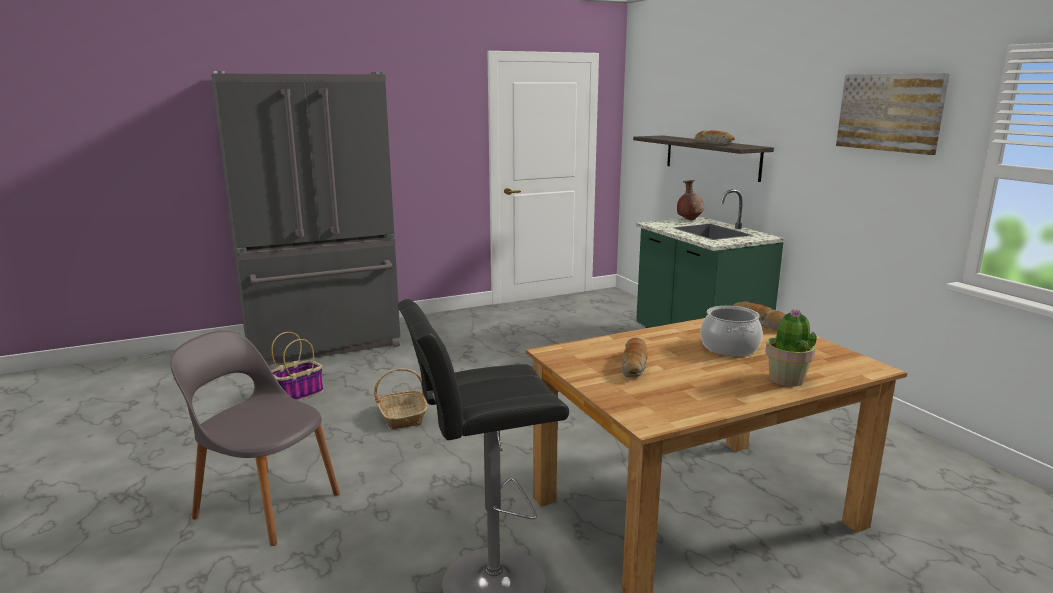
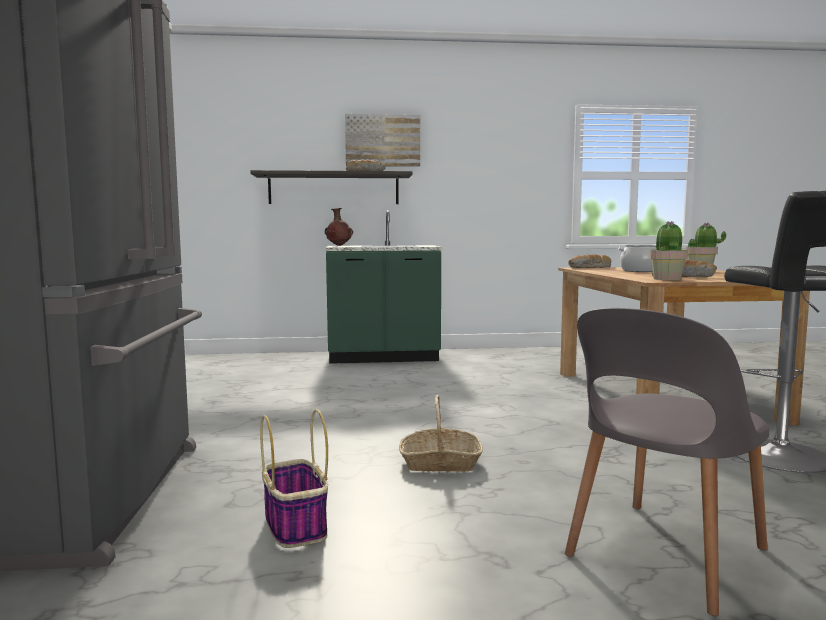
camera: 70 degrees left, 10 degrees down
(581, 357) = (667, 279): none -> potted plant
(890, 112) = (508, 143): picture -> picture (382, 140)

